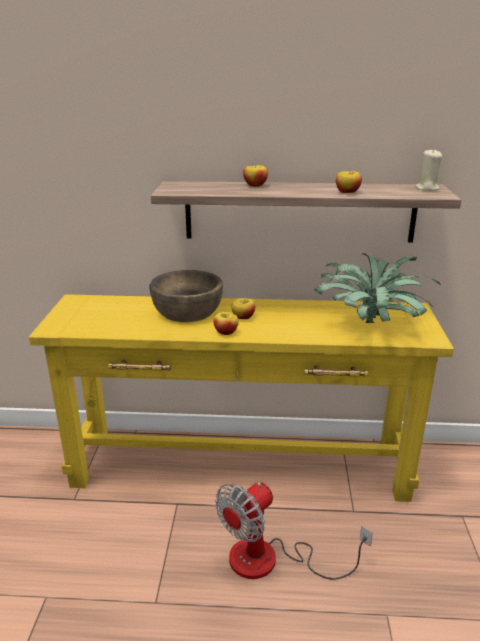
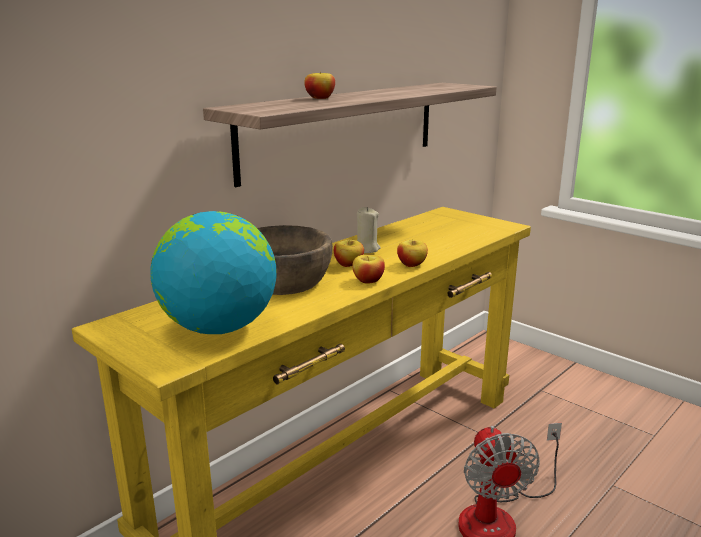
camera: 50 degrees left, 5 degrees down
(104, 322) = (219, 327): none -> globe
(347, 192) = (413, 92): apple -> apple (411, 264)
(372, 325) = (453, 232): potted plant -> none
(427, 188) = (448, 84): beige candle -> beige candle (366, 249)

